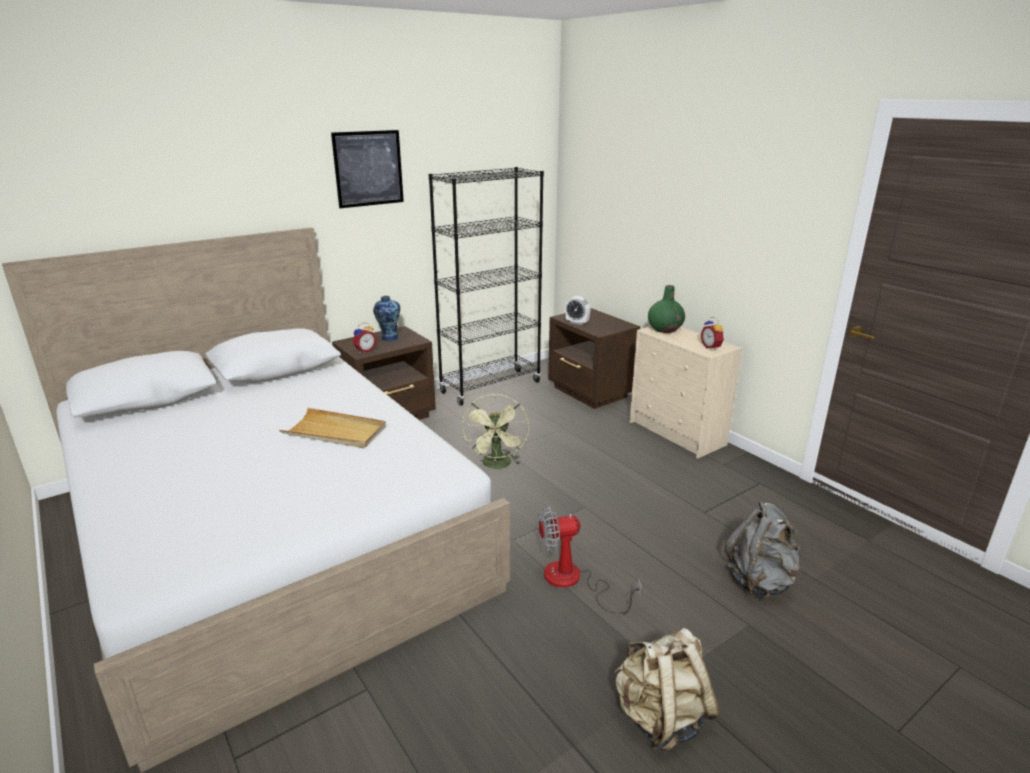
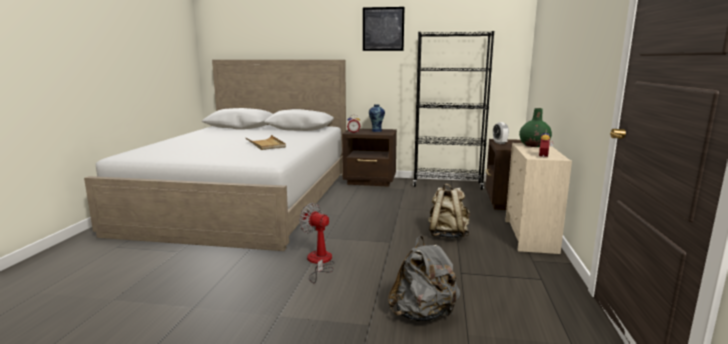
camera: 45 degrees right, 10 degrees down
(497, 465) = (381, 212): green fan -> none
(660, 718) = (242, 323): beige backpack -> beige backpack (447, 235)

